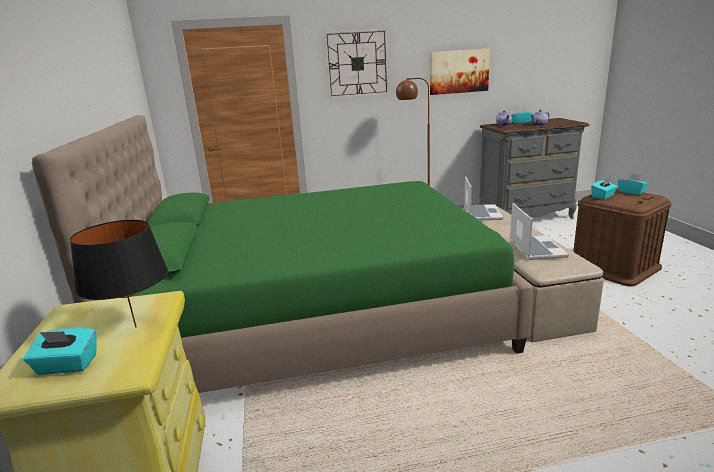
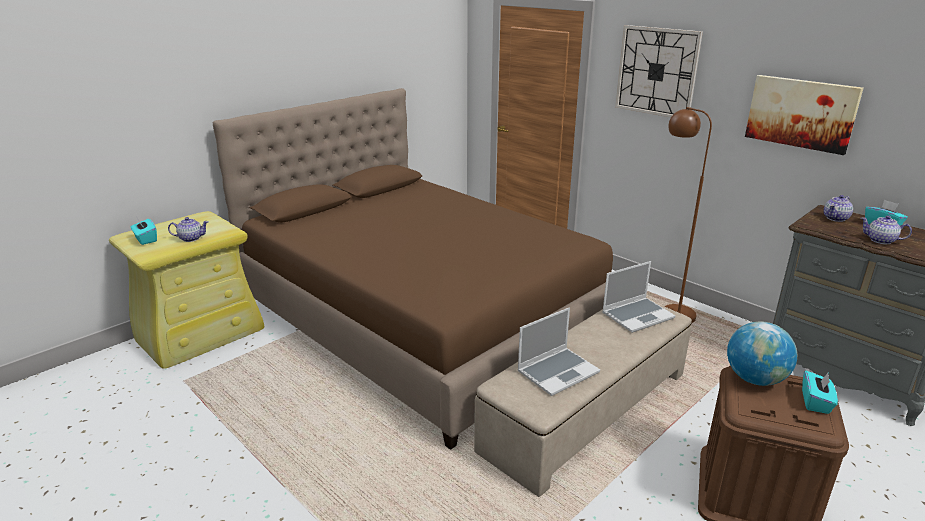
camera: 55 degrees right, 5 degrees up
(136, 327) = (190, 238): black table lamp -> teapot
(316, 314) = (421, 317): green bed -> brown bed
(603, 196) = (755, 379): turquoise tissue box -> globe

